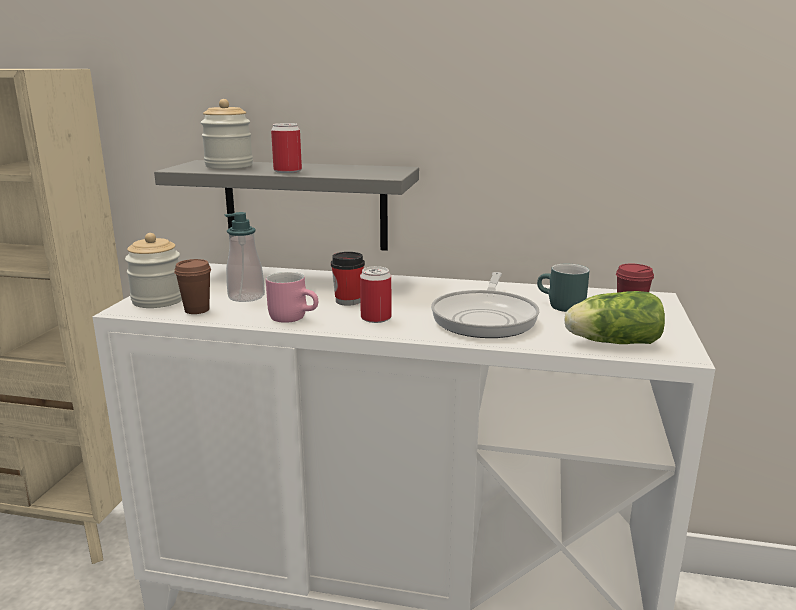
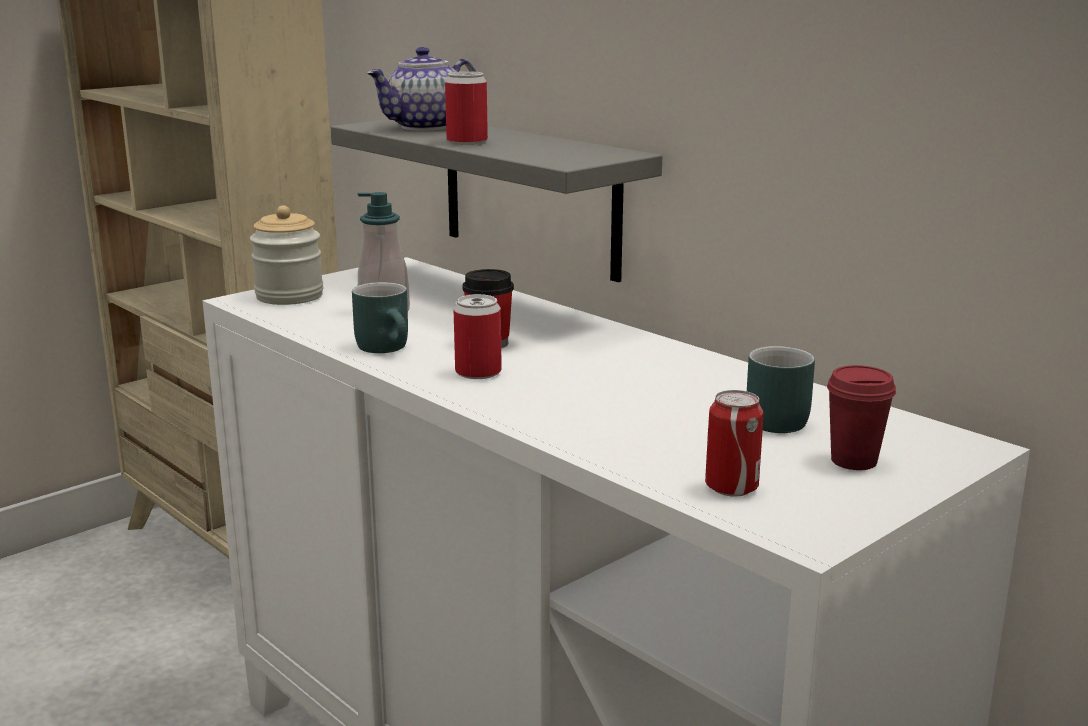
camera: 35 degrees right, 0 degrees up
(197, 310) = (306, 316): brown cup -> none
(229, 166) = (426, 127): jar -> teapot
(294, 317) = (389, 348): pink mug -> turquoise mug
(486, 318) = (620, 408): frying pan -> none
(610, 342) = (731, 488): lettuce -> can

